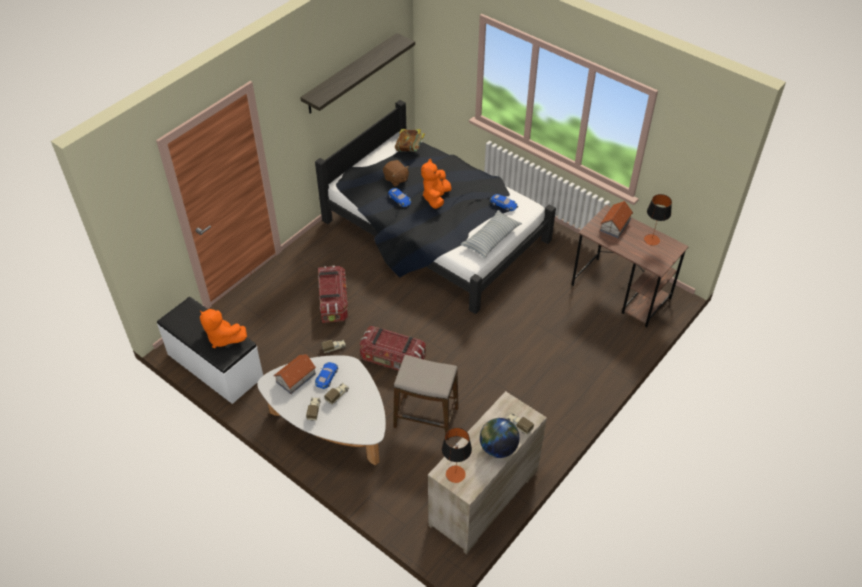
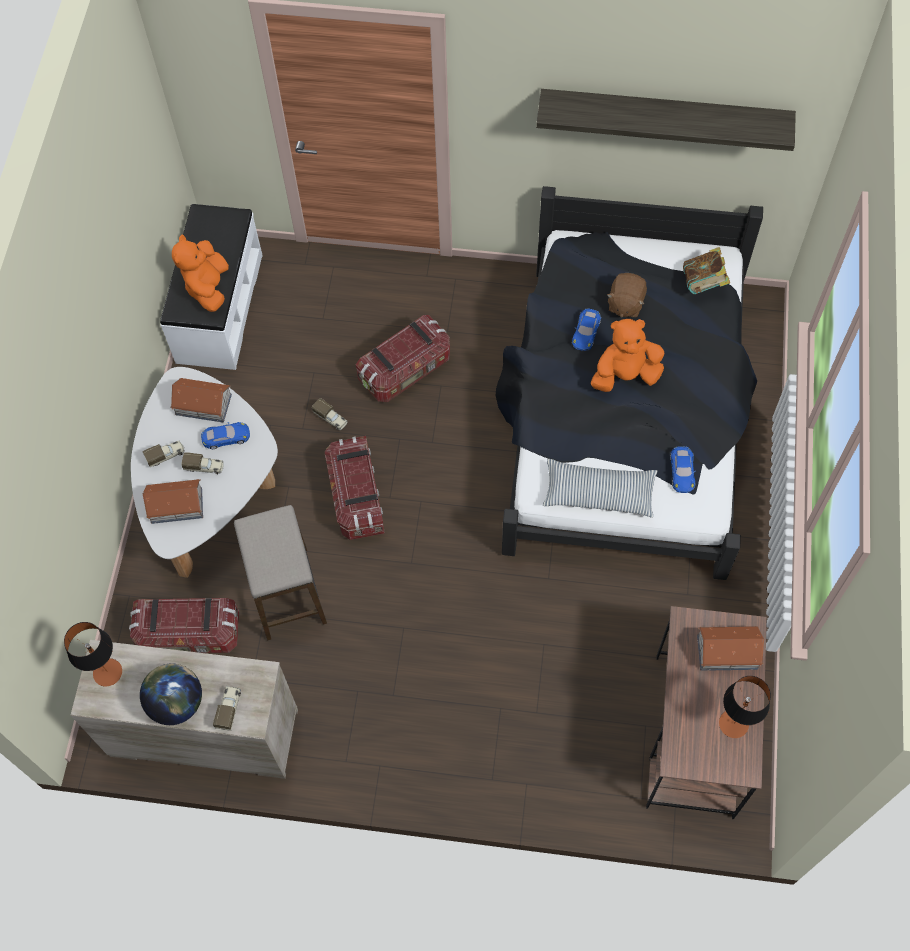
camera: 60 degrees right, 15 degrees up
(351, 420) = (176, 505): none -> toy house
(416, 477) = (189, 634): none -> storage box

